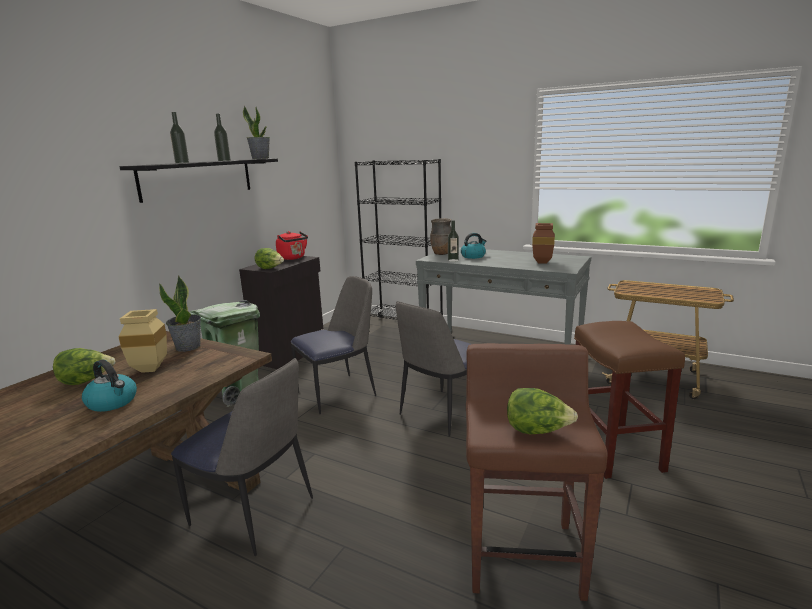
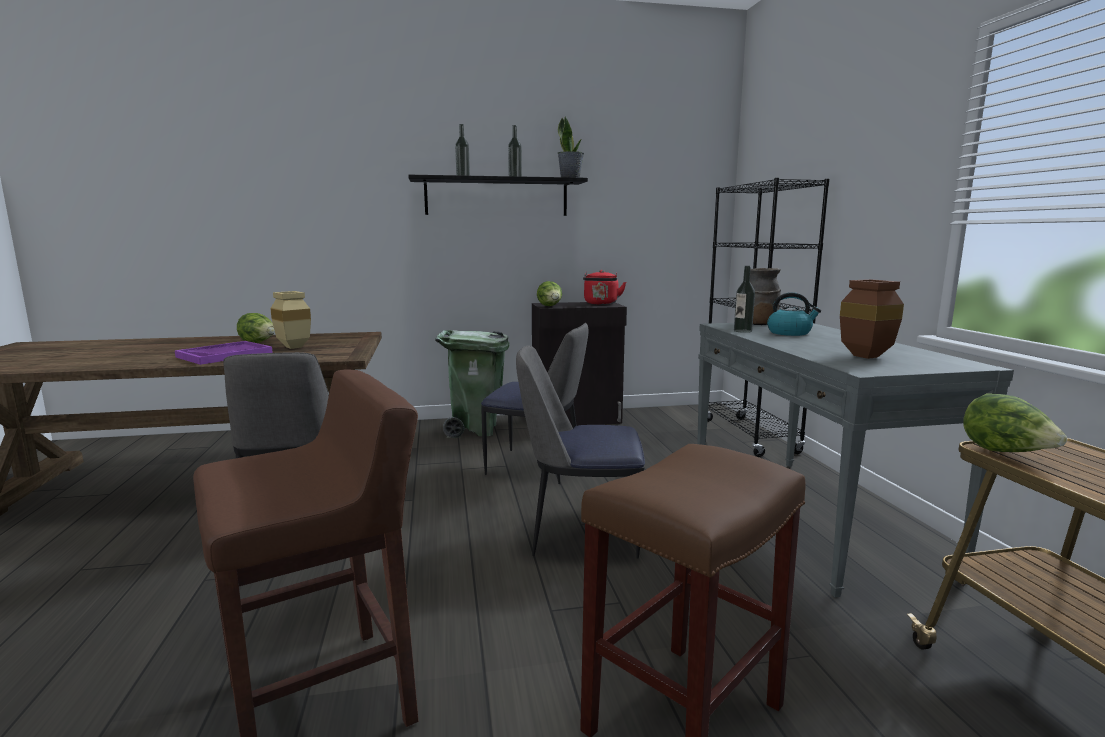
camera: 50 degrees right, 5 degrees down
(113, 402) = (225, 355): kettle -> purple tray
(188, 347) = (351, 343): potted plant -> none
(537, 431) = (247, 485): lettuce -> lettuce (1006, 453)

